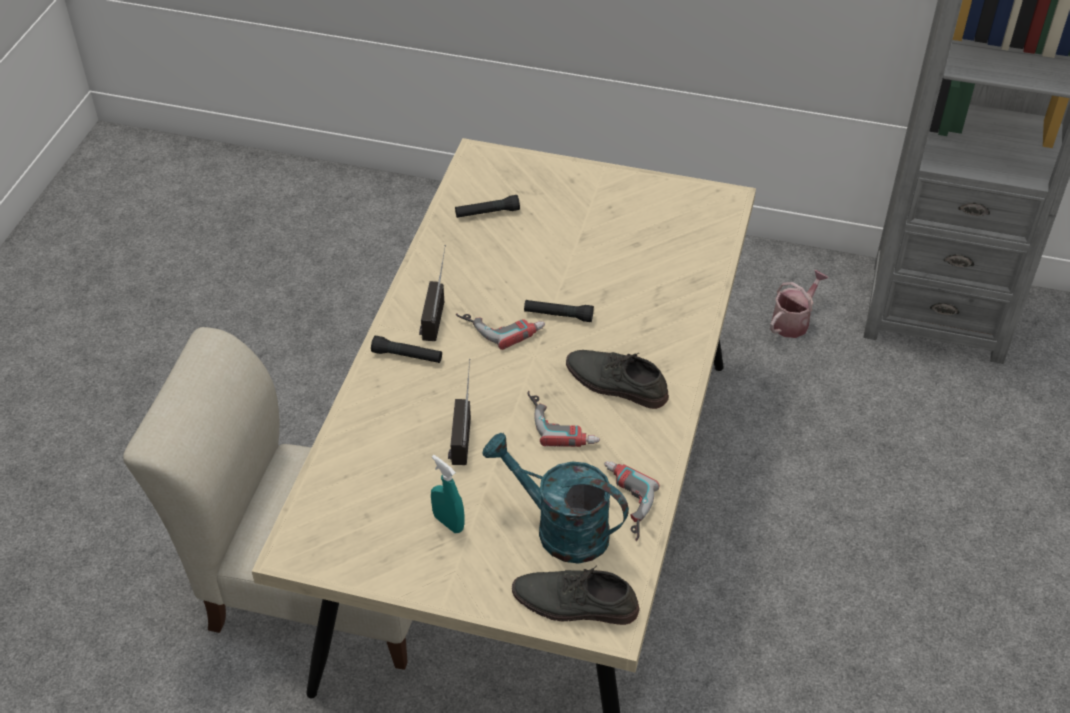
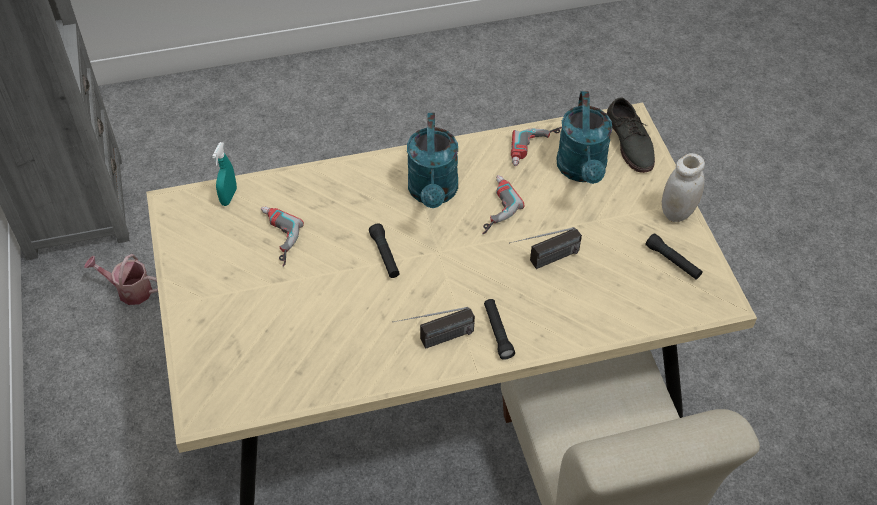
camera: 120 degrees left, 5 degrees up
(436, 585) = (677, 212): none -> white jar
(448, 523) = (626, 229): turquoise spray bottle -> turquoise spray bottle (228, 197)
(487, 213) = (285, 364): black flashlight -> black flashlight (673, 261)
(501, 325) = (420, 287): power drill -> power drill (274, 238)
(615, 383) = (433, 193): grey shoe -> turquoise watering can

